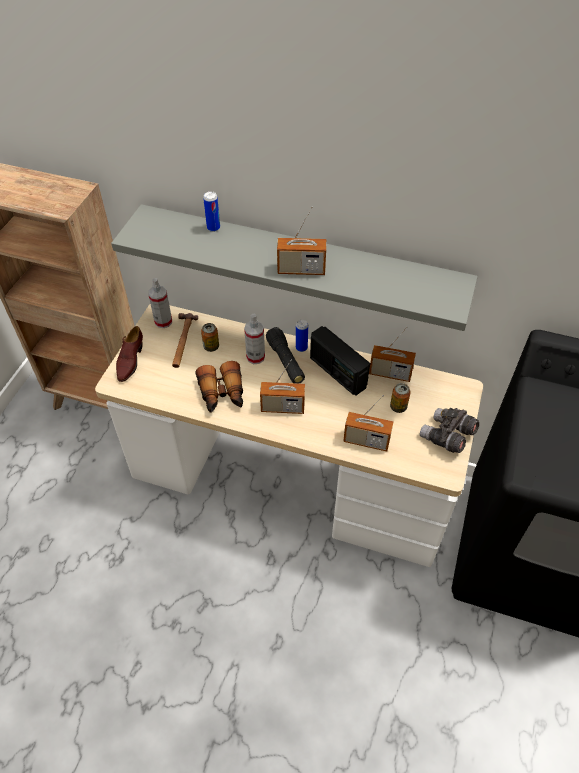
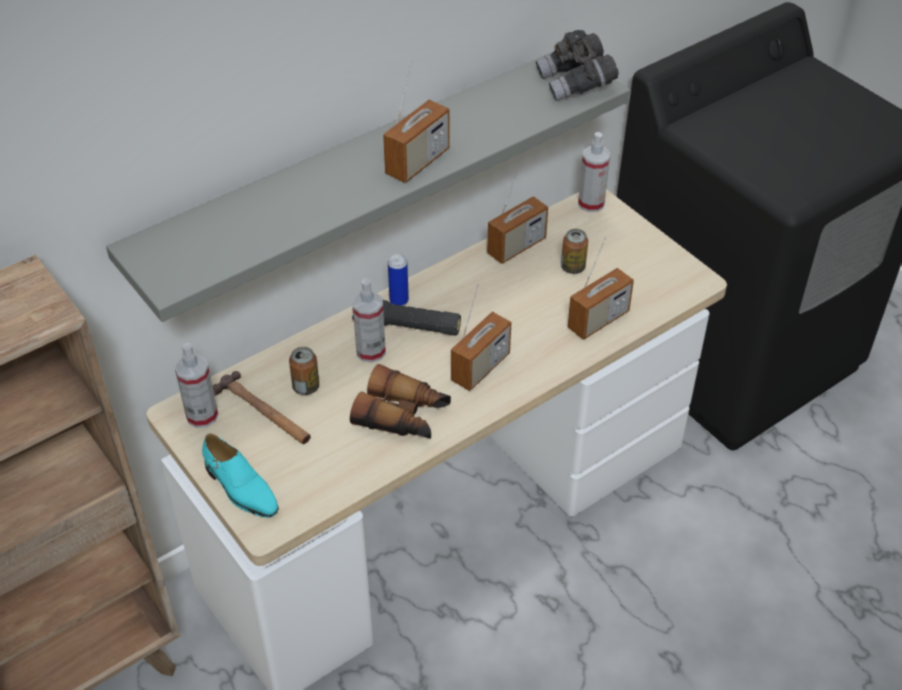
camera: 55 degrees left, 5 degrees down
(130, 361) = (240, 488): brown shoe -> turquoise shoe
(213, 228) = (248, 199): can -> none
(337, 372) = (471, 290): radio -> none
(447, 437) = (649, 253): grey binoculars -> grey binoculars (576, 84)
(461, 387) = (591, 203): none -> spray bottle

